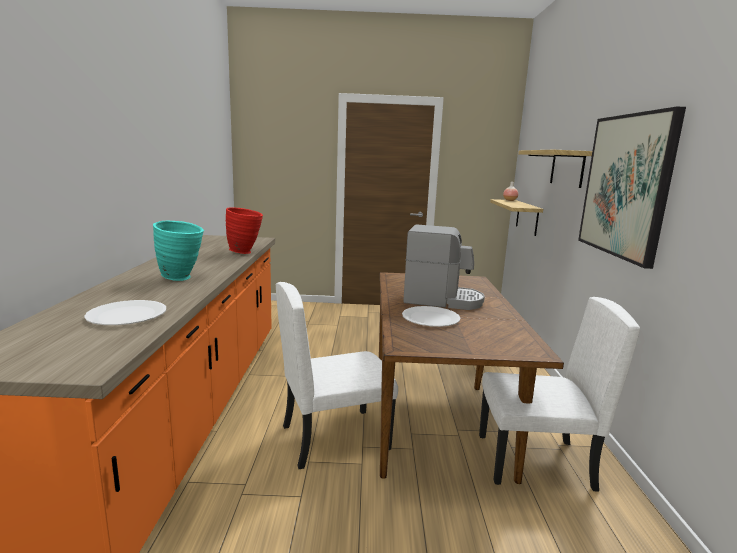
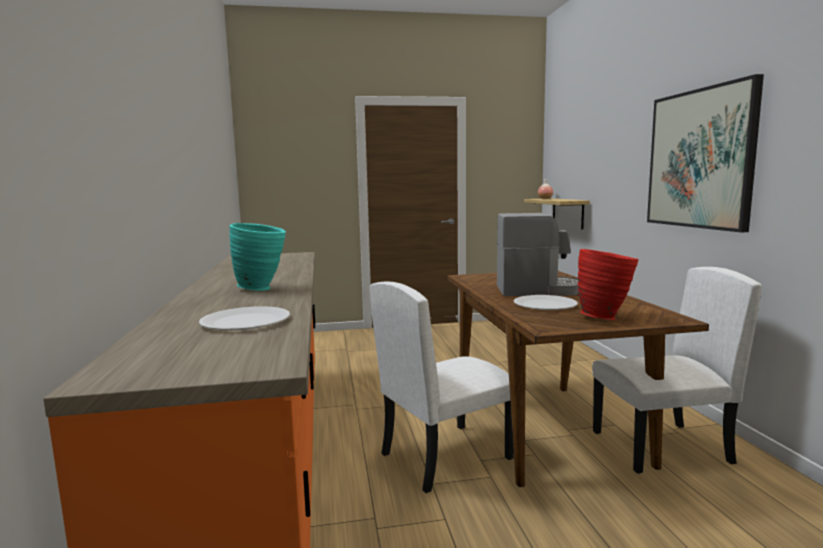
camera: 10 degrees left, 5 degrees down
(245, 252) = (301, 264): red vase -> red vase (605, 317)
(567, 168) = (617, 155): shelf -> none

